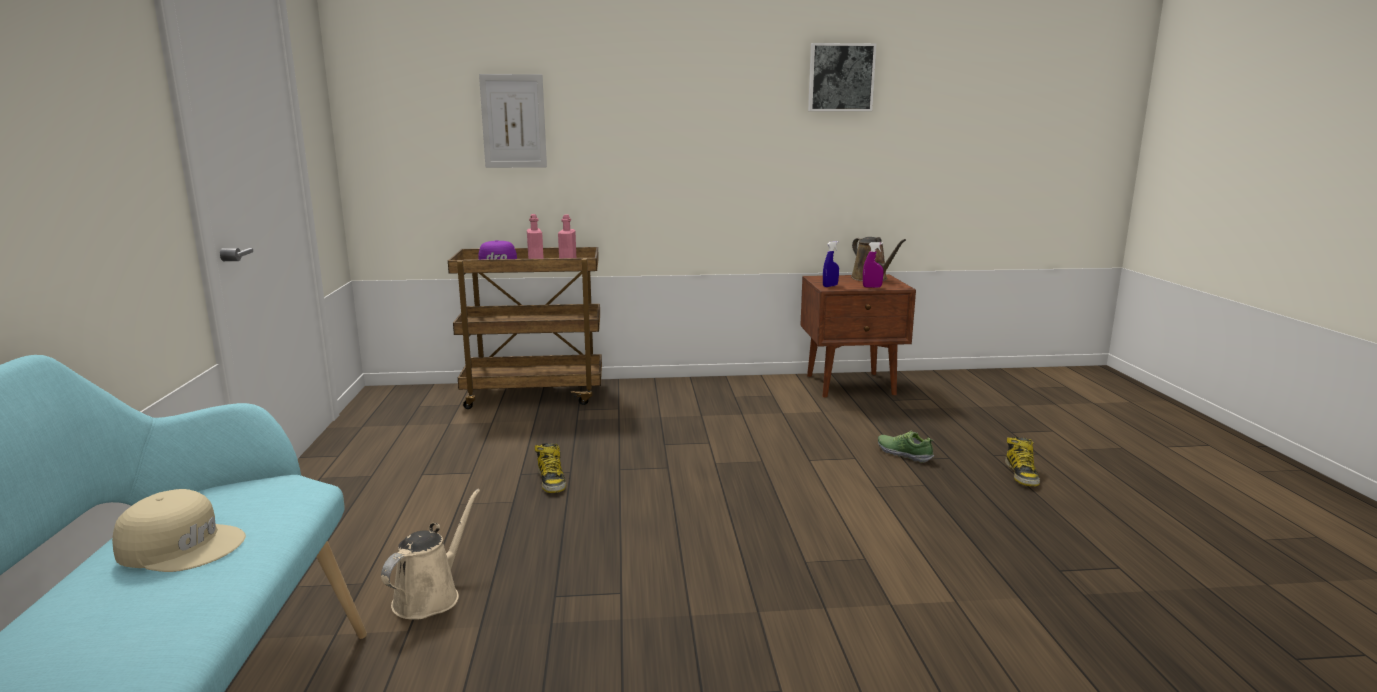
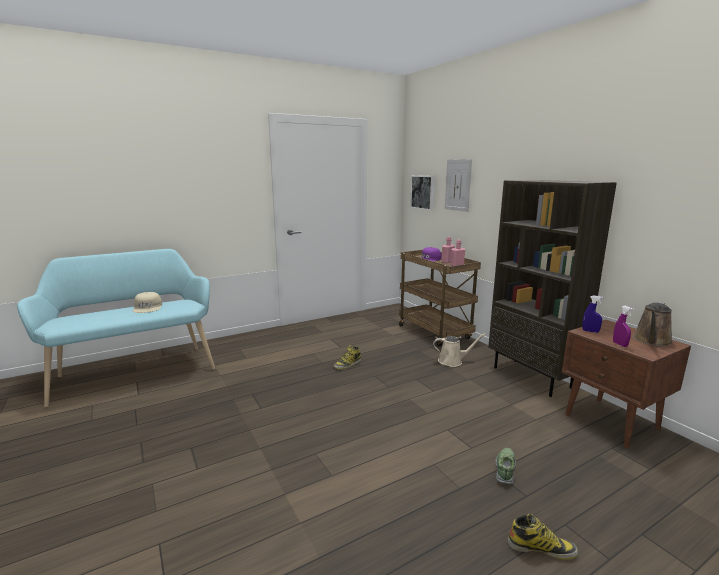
camera: 65 degrees right, 0 degrees up
(431, 596) = (242, 371): beige watering can -> beige watering can (452, 361)
(733, 385) = (532, 377): none -> brown bookcase
(840, 77) = (666, 157): picture -> picture (423, 192)
(1021, 474) = (541, 548): boot -> boot turned 150 degrees counterclockwise

